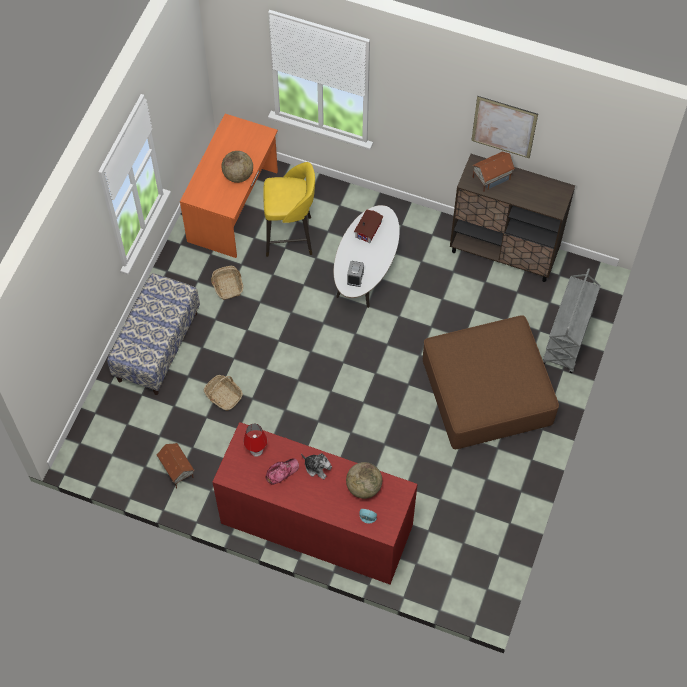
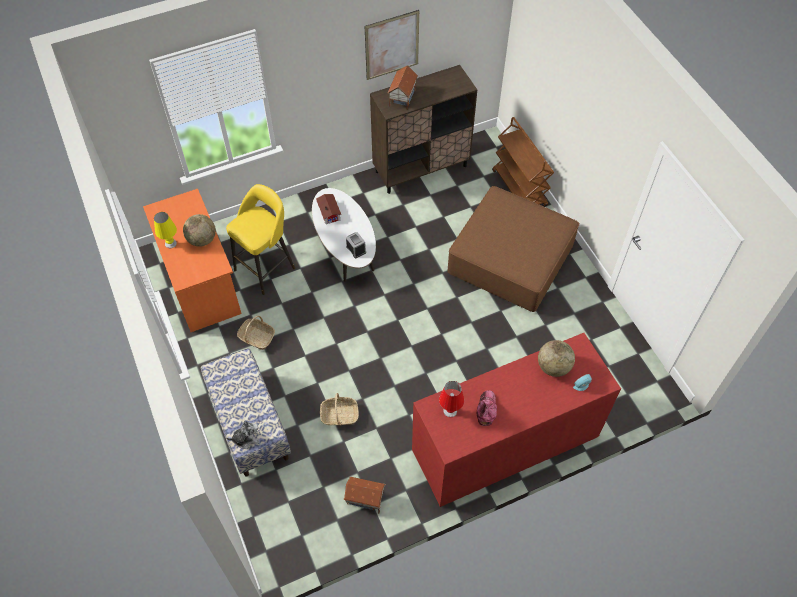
camera: 45 degrees left, 5 degrees down
(214, 160) = (170, 243): none -> yellow table lamp
(317, 467) = (507, 383): plush toy -> plush toy (246, 438)
(567, 339) = (519, 189): grey cart -> brown cart

